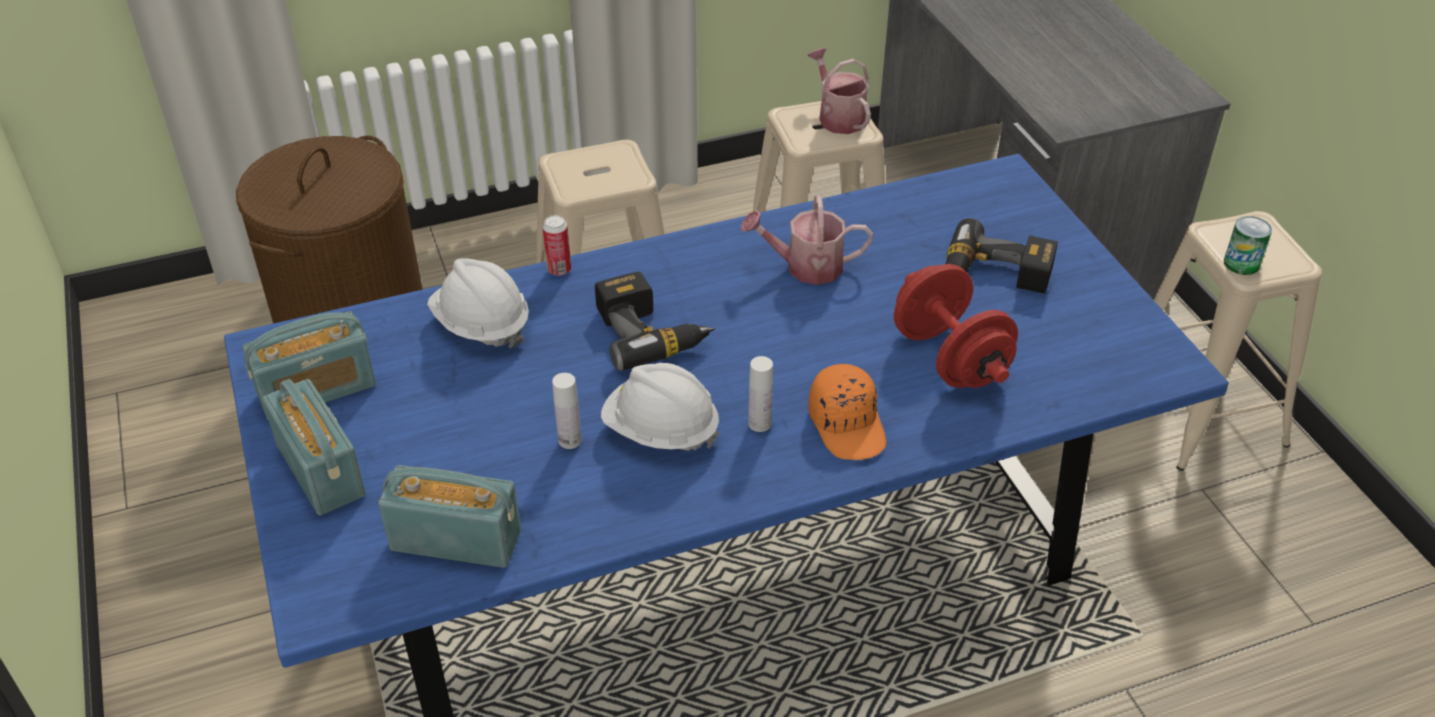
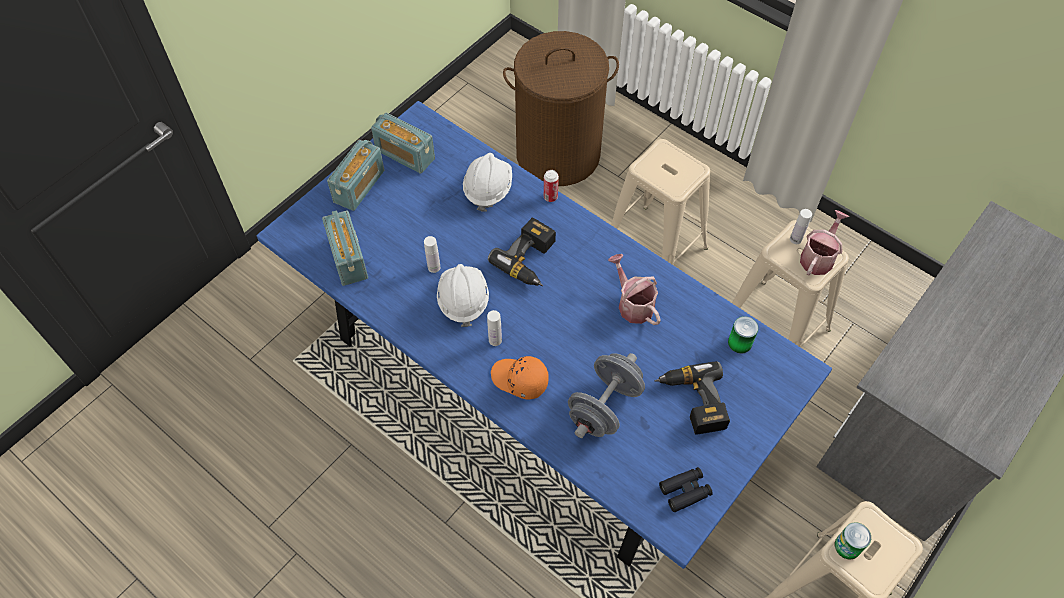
camera: 60 degrees right, 15 degrees up
(798, 122) = (795, 239): none -> white bottle
(848, 425) = (519, 380): orange cap -> orange cap turned 75 degrees clockwise
(934, 204) = (740, 343): none -> can
(949, 358) = (604, 407): red dumbbell -> grey dumbbell
(1122, 337) = (685, 491): none -> black binoculars

